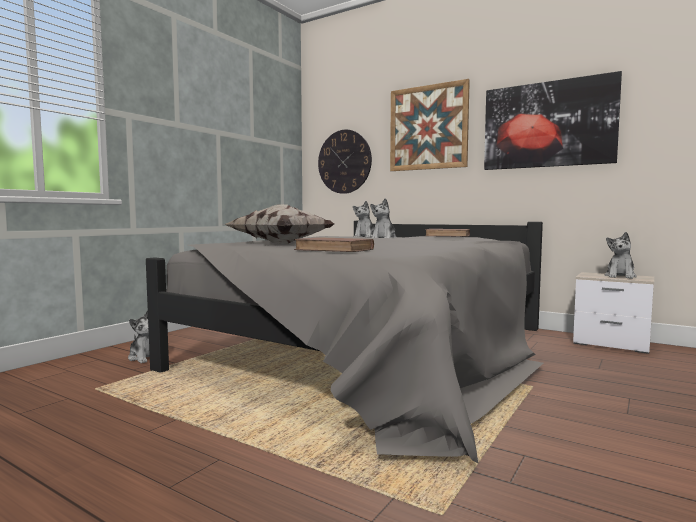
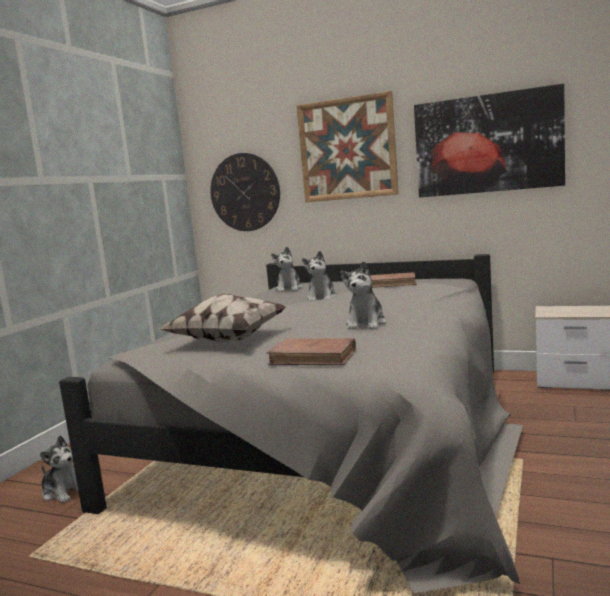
camera: 10 degrees left, 5 degrees up
(620, 276) = (579, 310): plush toy -> plush toy (366, 324)

